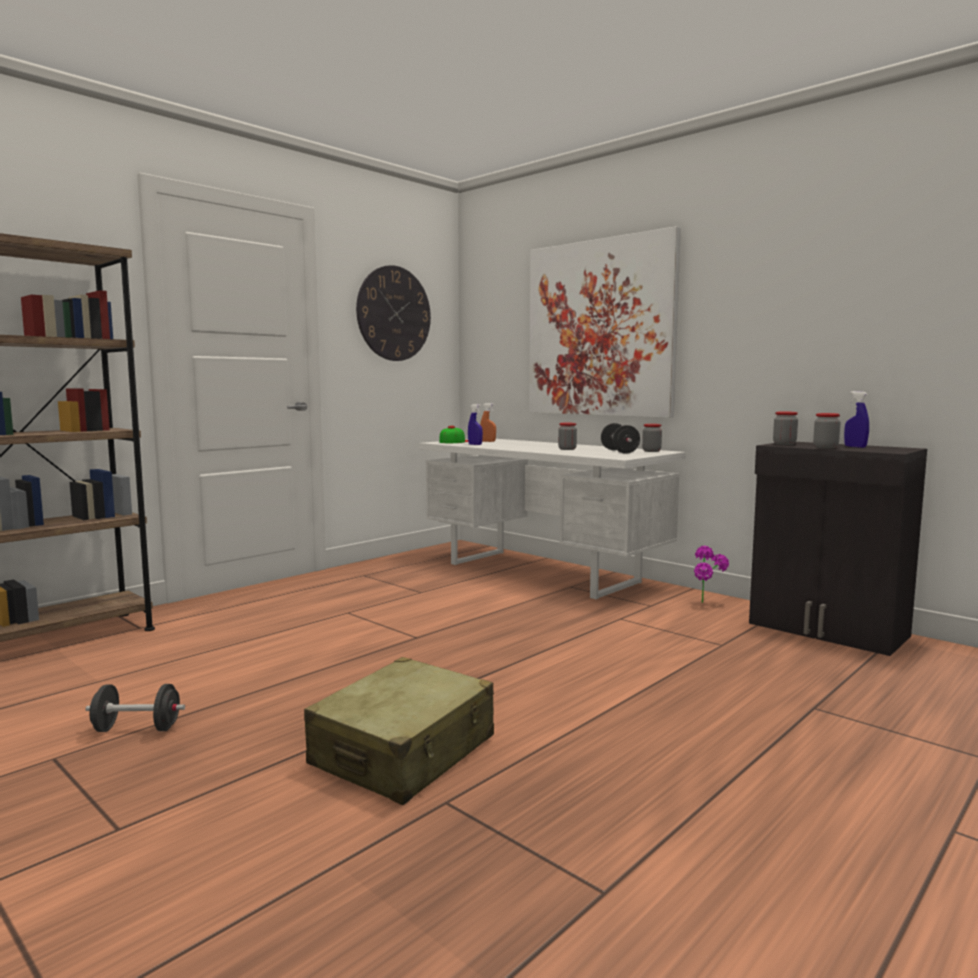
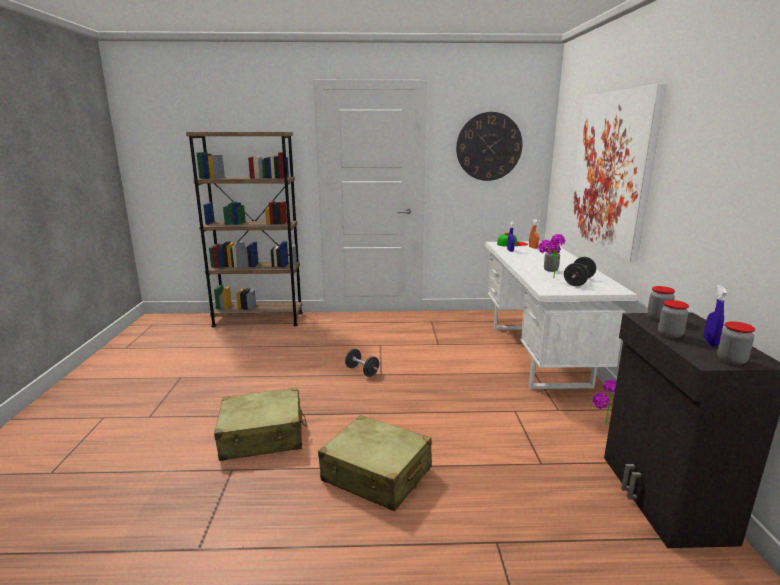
camera: 45 degrees right, 10 degrees up
(137, 729) = (215, 376): black dumbbell -> black dumbbell (362, 371)
(584, 452) = (548, 277): none -> potted plant
(622, 716) = (376, 475): none -> beige suitcase
(651, 451) = (607, 287): jar -> jar (731, 360)

